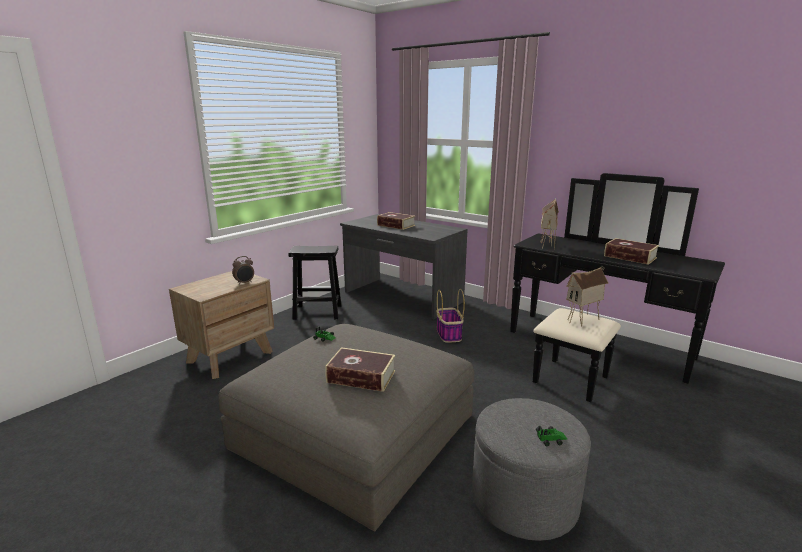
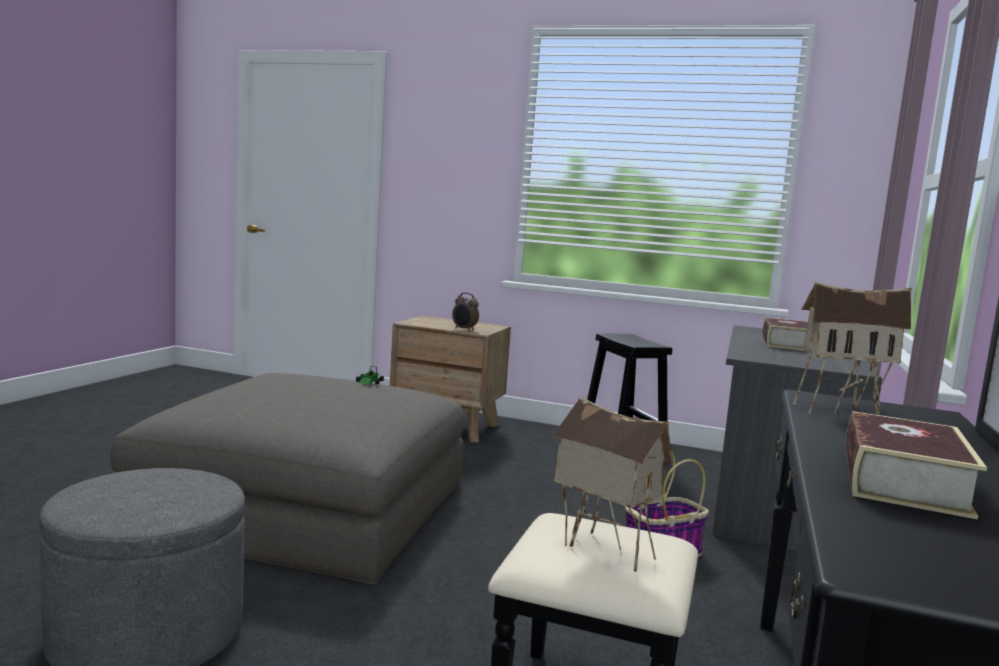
camera: 70 degrees right, 10 degrees down
(361, 376) = (262, 397): book -> none
(551, 438) = (107, 502): toy car -> none

